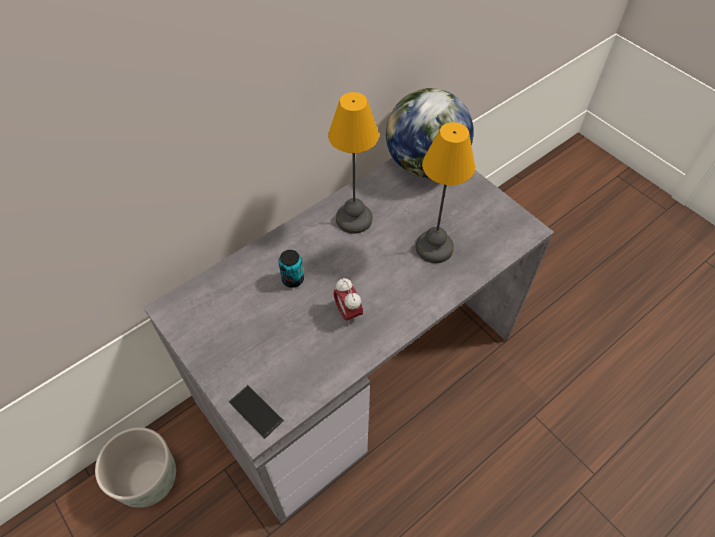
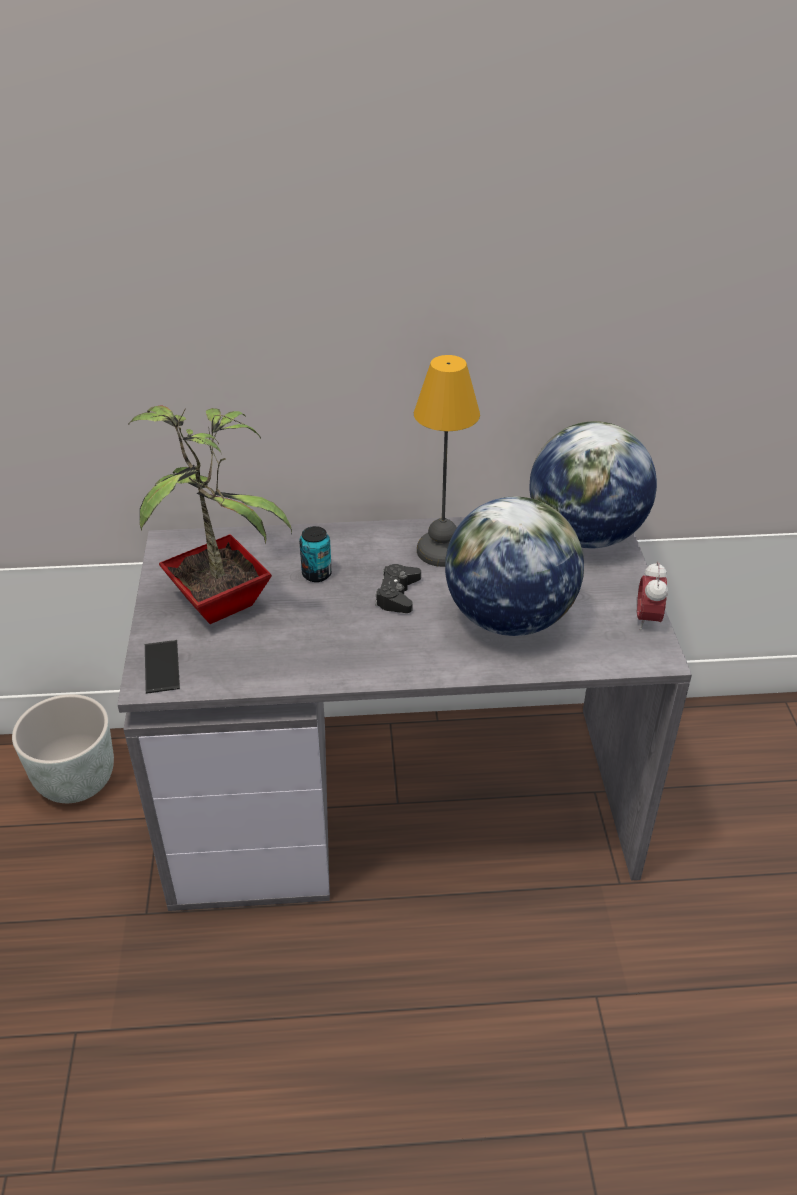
camera: 35 degrees right, 15 degrees down
(251, 335) = (224, 601): none -> potted plant
(348, 312) = (344, 631): alarm clock -> alarm clock (647, 619)
(356, 267) = (397, 594): none -> black game controller
(433, 248) = (508, 618): table lamp -> globe

